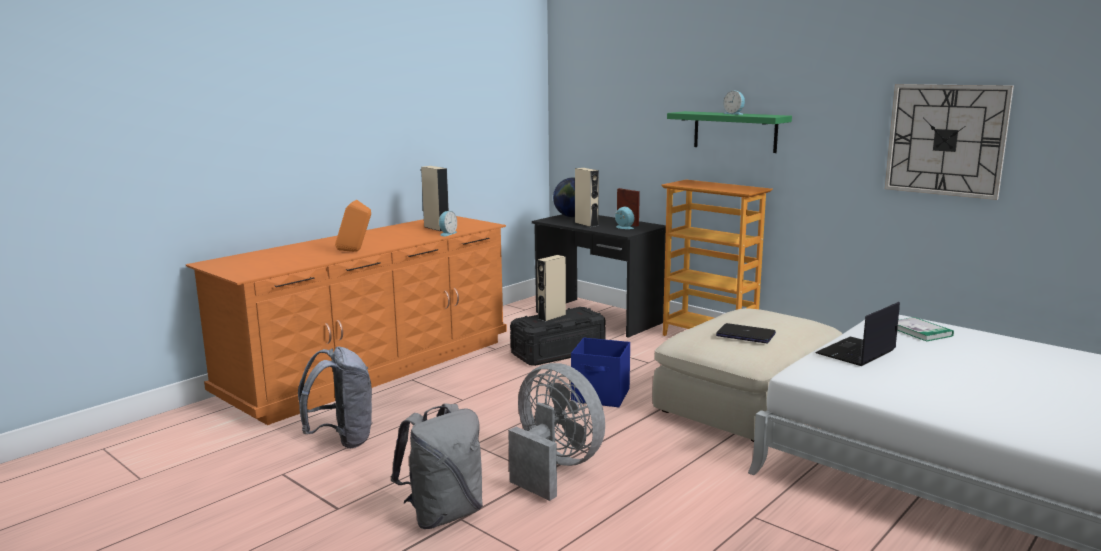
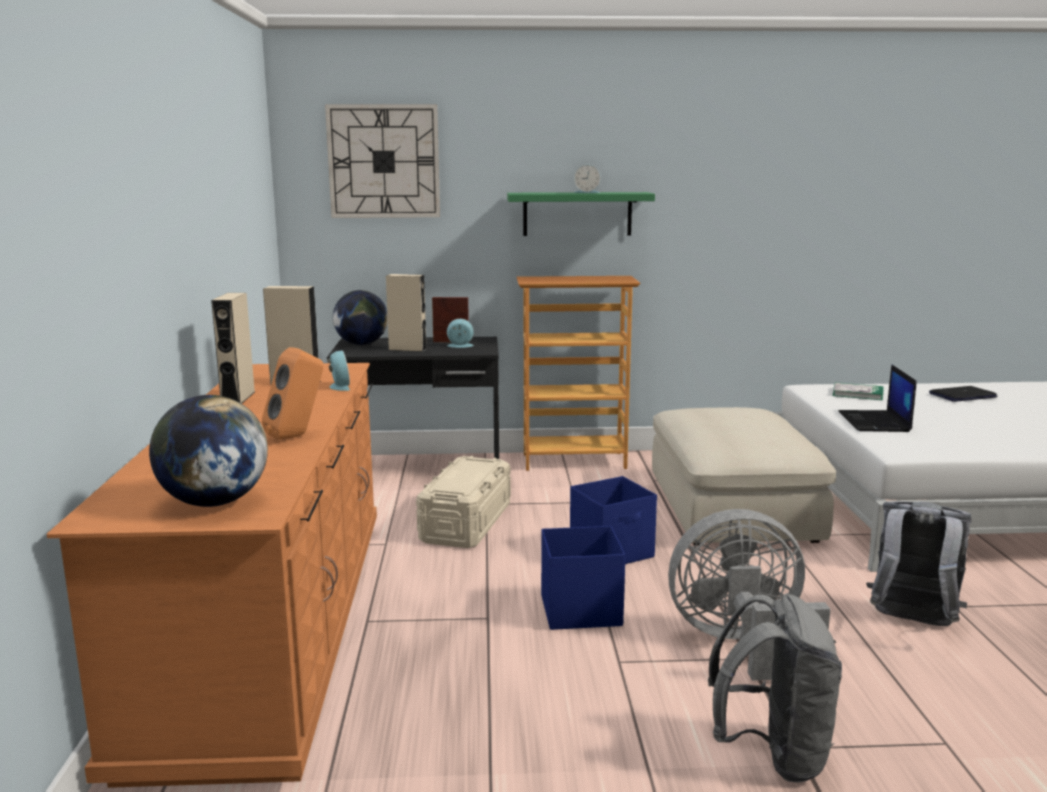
camera: 45 degrees left, 0 degrees up
(249, 268) = (214, 502): none -> globe
(342, 440) = (461, 740): grey backpack -> grey backpack (911, 623)
(511, 415) = (579, 611): none -> blue storage box
(551, 317) = (458, 477): beige speaker -> beige speaker (238, 398)
(558, 352) = (466, 523): black storage box -> beige storage box
(746, 335) = (757, 432): laptop -> laptop (962, 395)
(946, 140) = (807, 209): wall clock -> wall clock (384, 161)

